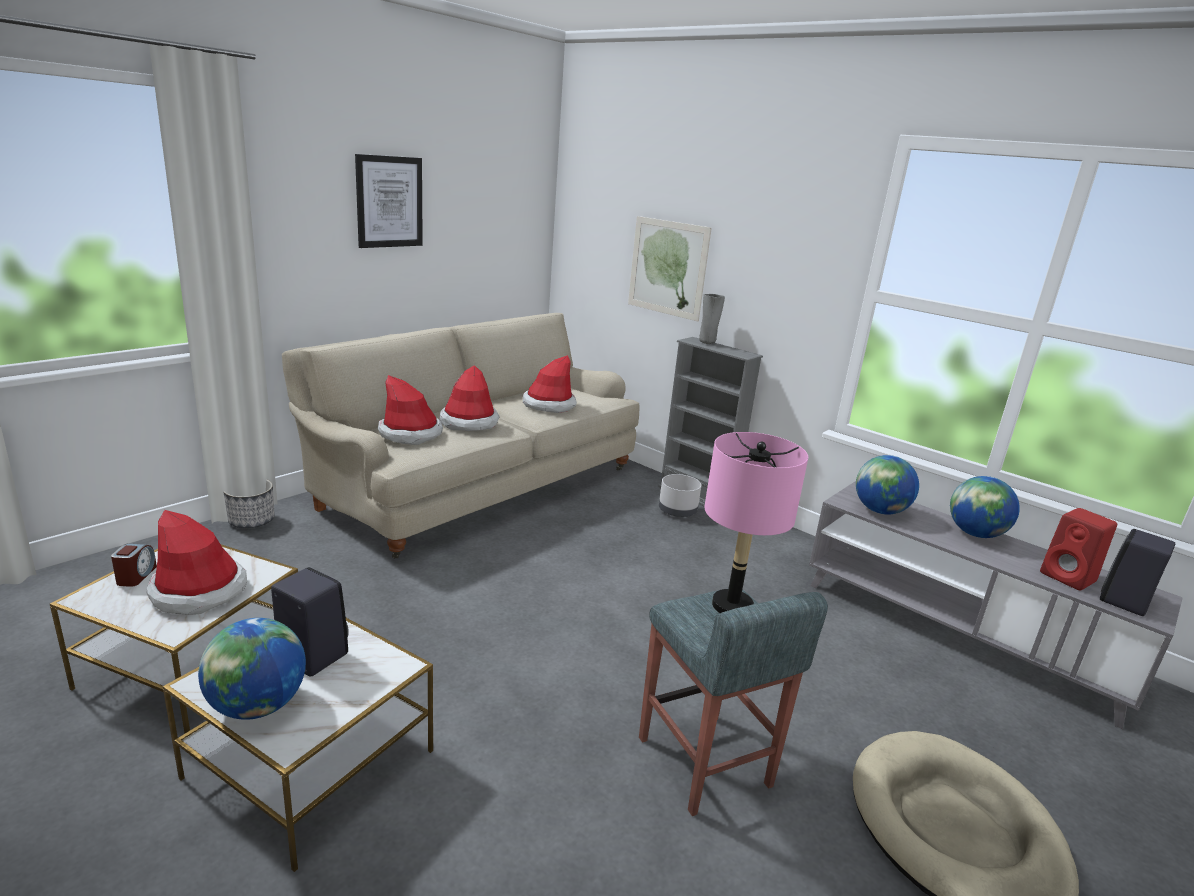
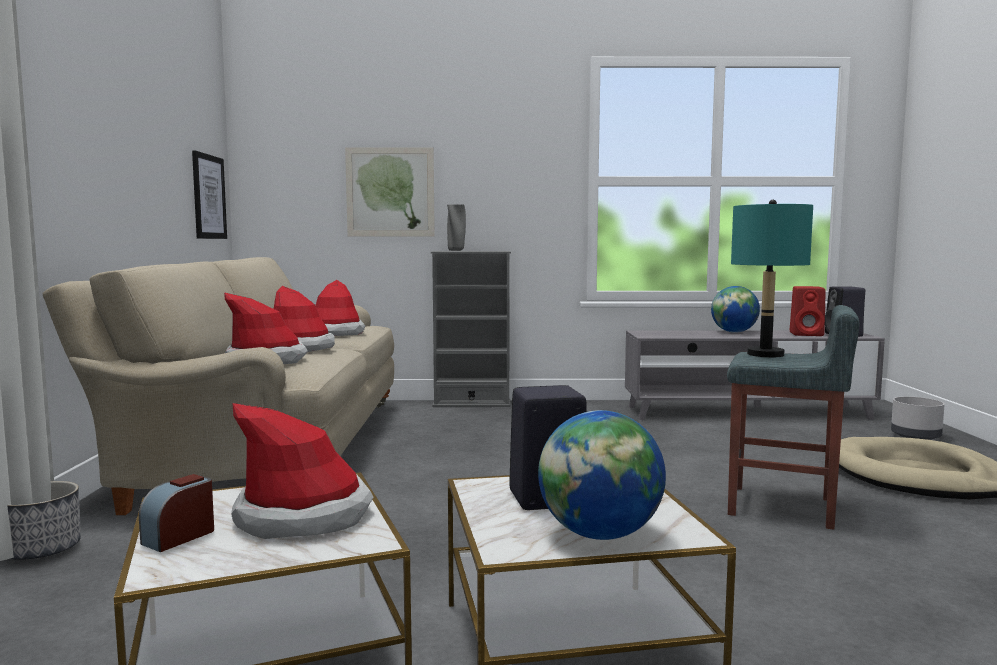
camera: 40 degrees left, 15 degrees down
(136, 576) = (179, 537): alarm clock -> alarm clock turned 105 degrees counterclockwise
(389, 202) = (120, 109): picture -> picture (208, 197)
(678, 511) = (477, 413): grey planter -> grey planter (916, 436)
(731, 606) = (765, 354): pink table lamp -> turquoise table lamp
(880, 511) = (673, 335): globe -> none

